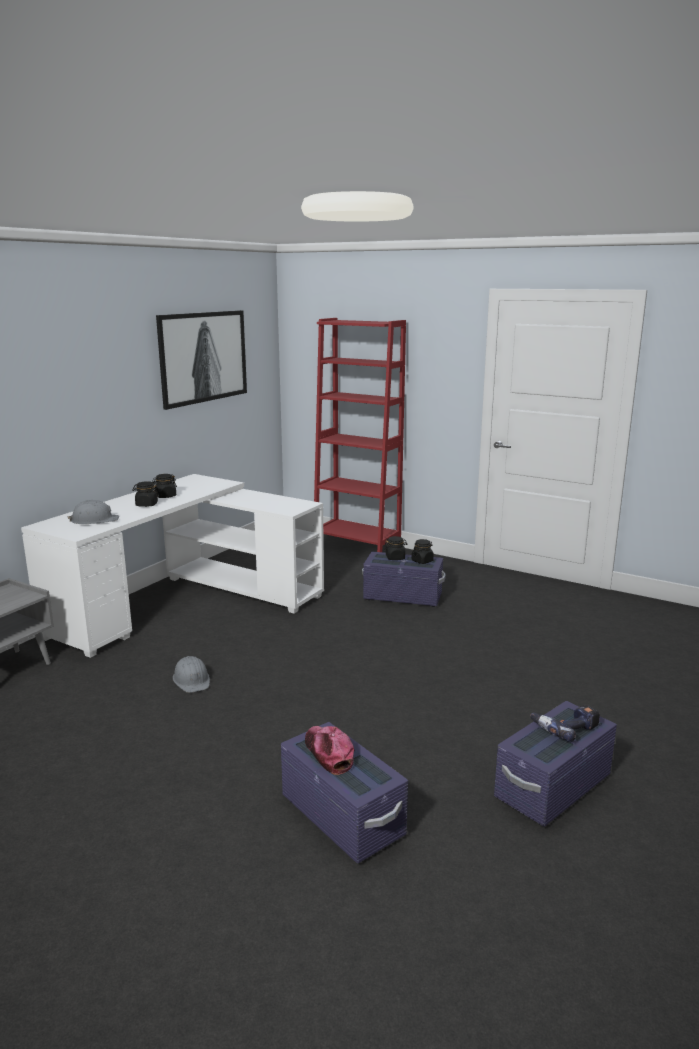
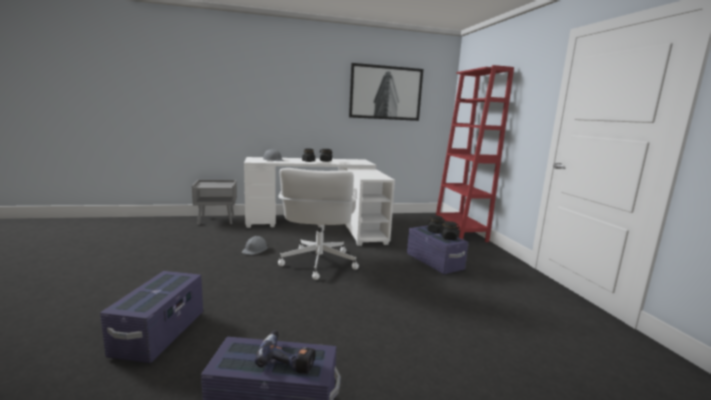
camera: 45 degrees right, 5 degrees down
(304, 656) = (318, 263): none -> white office chair
(328, 753) = (161, 285): cap -> none

